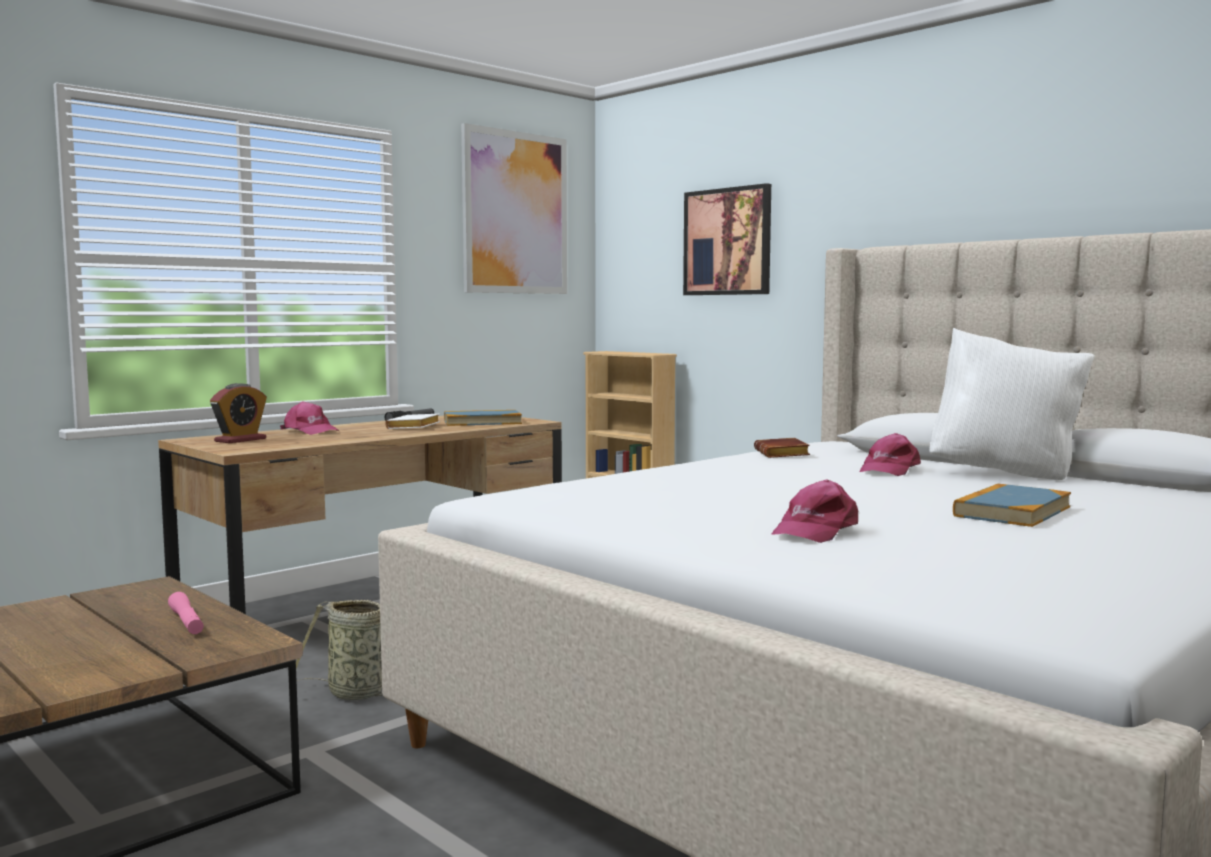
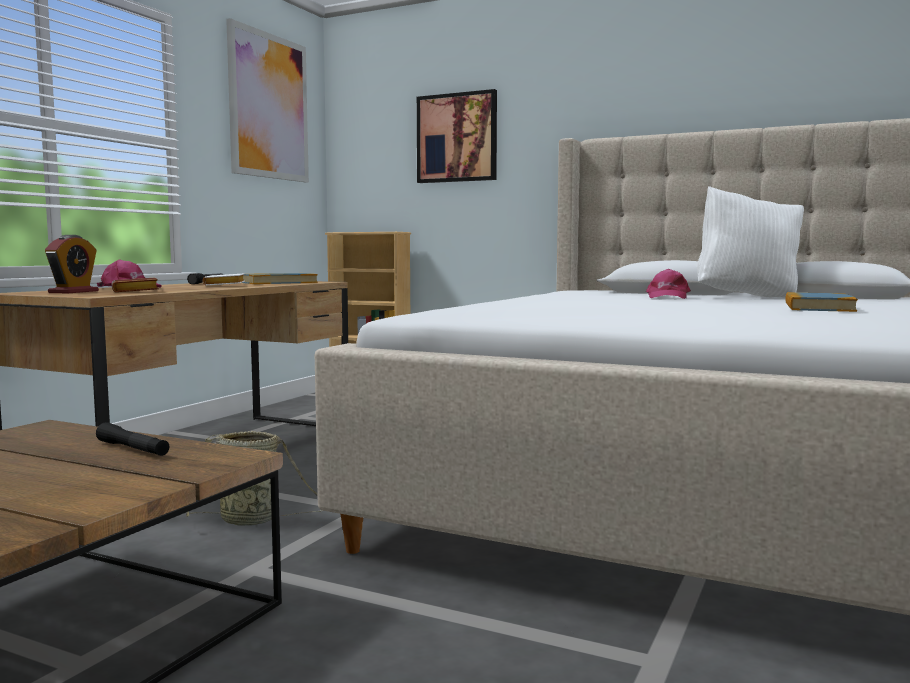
camera: 20 degrees left, 0 degrees up
(186, 622) = (133, 449): pink flashlight -> black flashlight
(783, 454) = (566, 294): brown book -> brown book (137, 291)
(815, 531) = (729, 318): pink cap -> none

